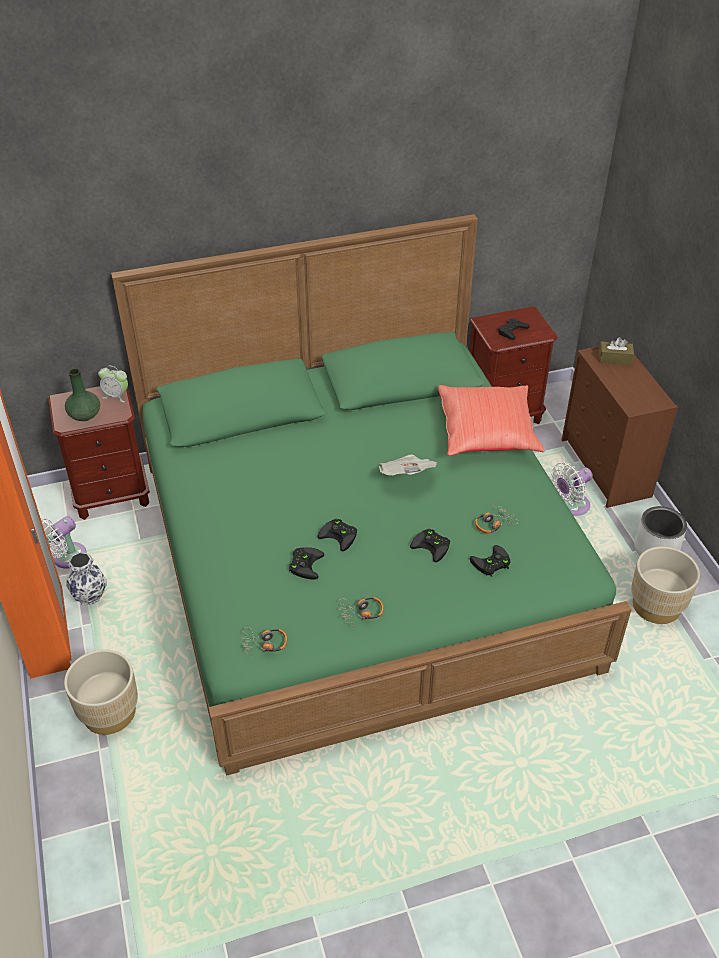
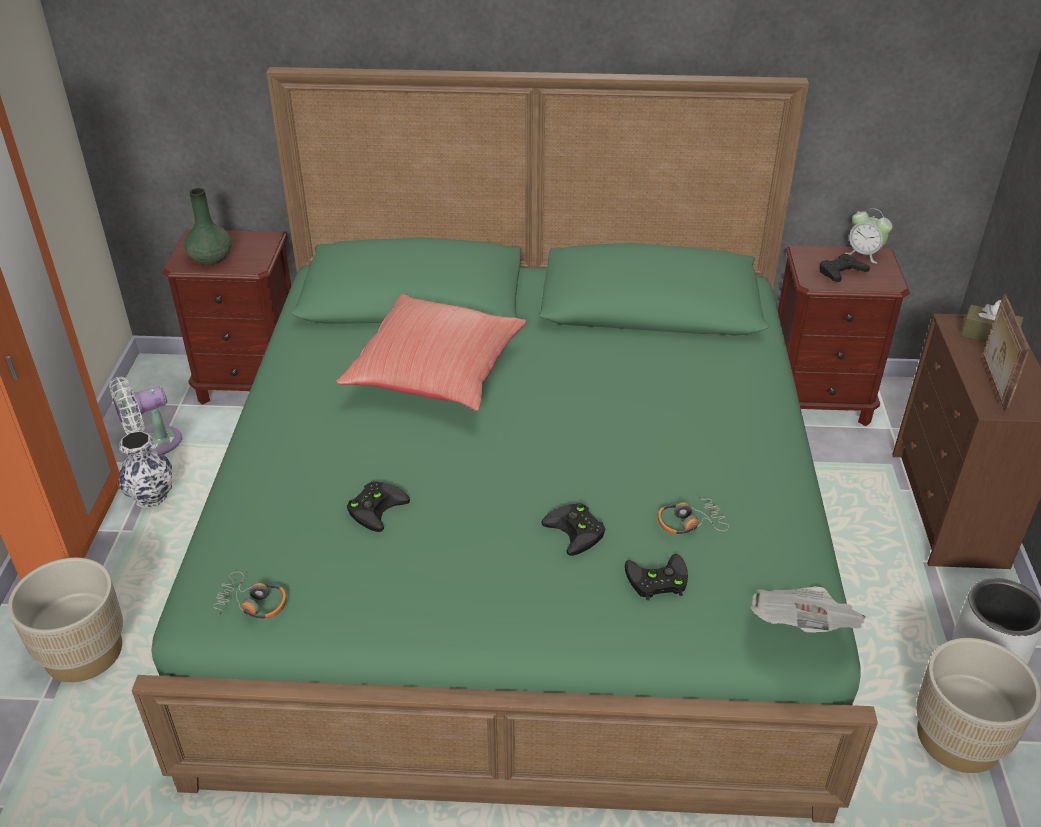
camera: 20 degrees right, 5 degrees down
(116, 396) = (263, 245): alarm clock -> alarm clock (864, 254)
(340, 536) = (449, 482): black game controller -> none
(361, 613) = (417, 599): headphones -> none
(406, 476) = (589, 426): newspaper -> newspaper (801, 628)
(487, 434) = (742, 397): red pillow -> red pillow (437, 376)
(570, 506) = (869, 549): white fan -> none
(627, 390) = (992, 382): none -> picture frame

